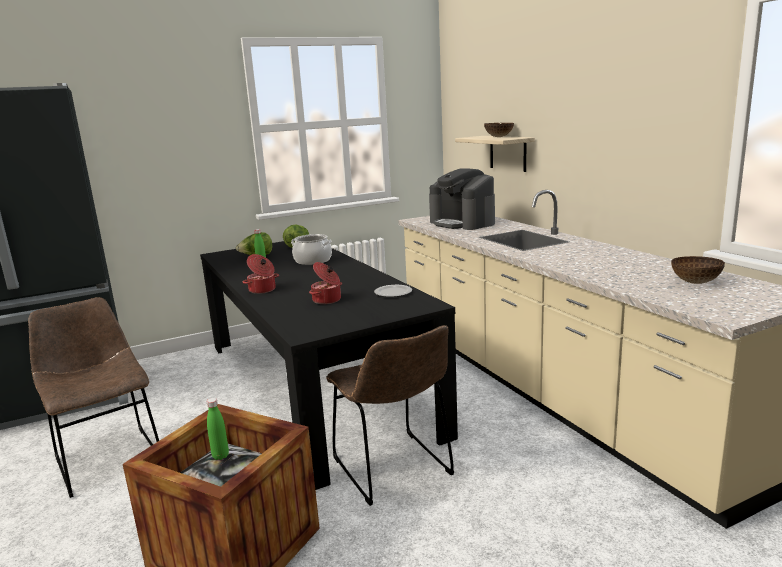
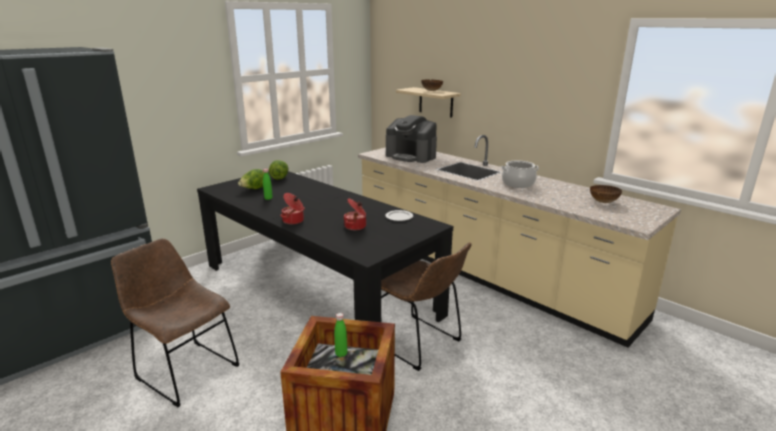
camera: 20 degrees left, 5 degrees up
(313, 261) = (307, 191): cooking pot -> cooking pot (518, 184)

